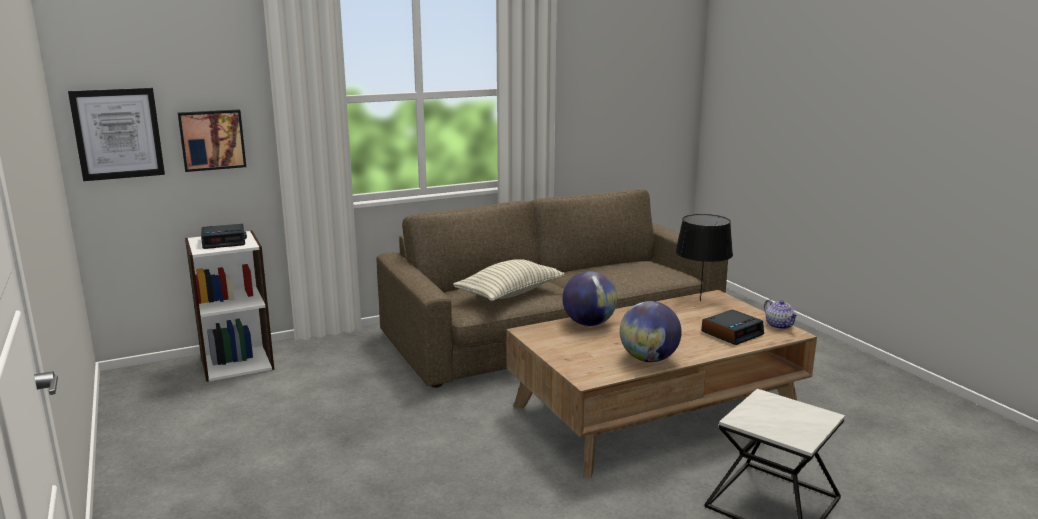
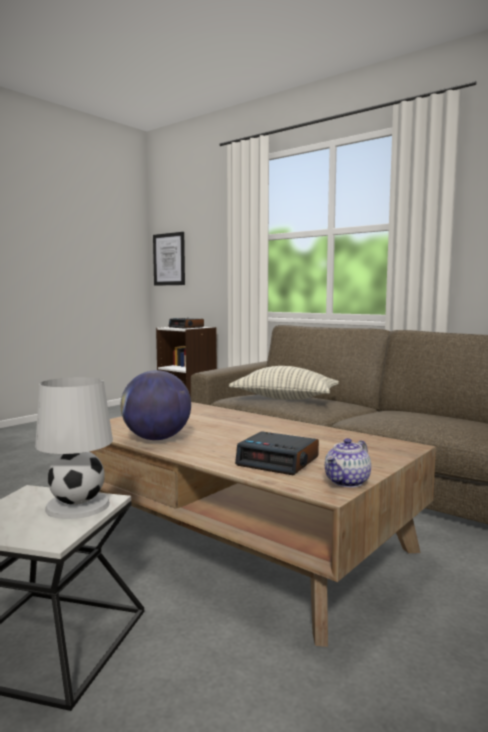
camera: 65 degrees right, 10 degrees down
(212, 139) = (206, 264): picture -> none
(589, 323) = (230, 416): globe -> none
(700, 300) = (372, 442): black table lamp -> none
(772, 406) = (76, 506): none -> white table lamp

